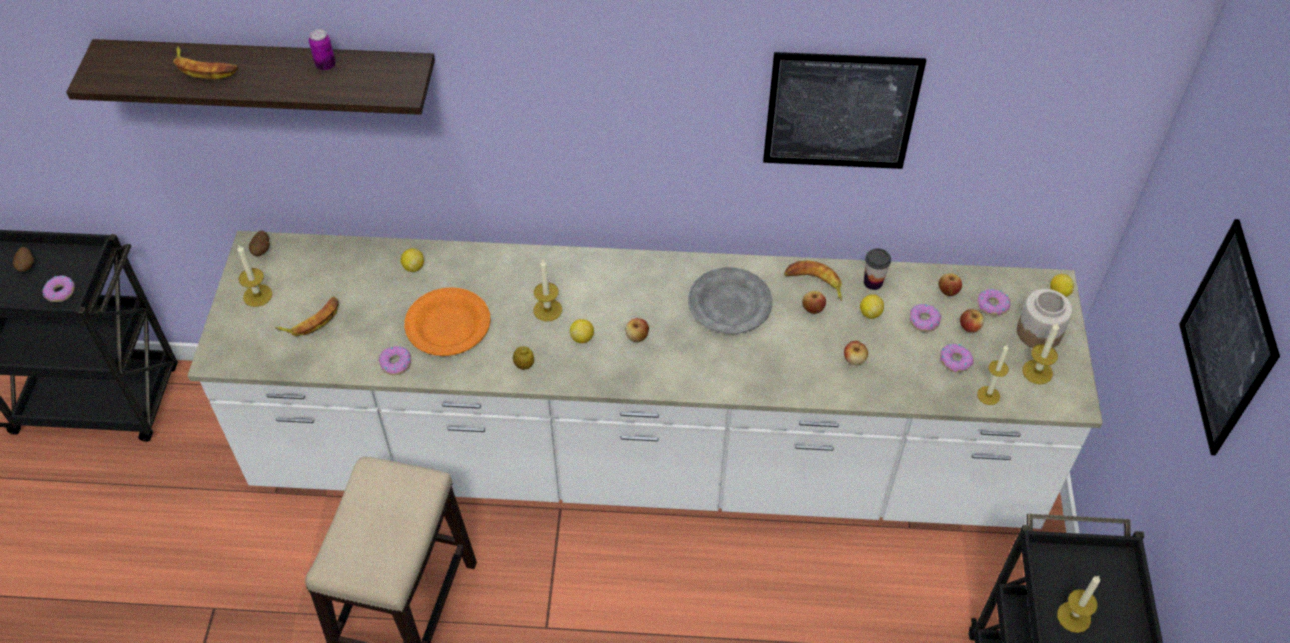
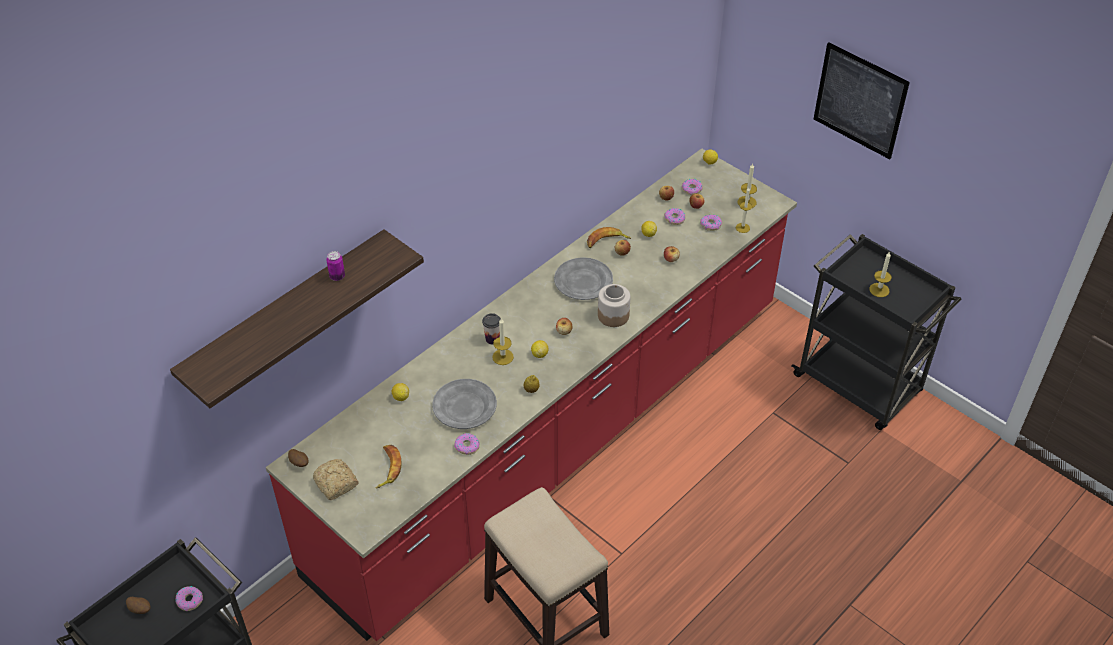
camera: 50 degrees left, 5 degrees down
(205, 68) = (271, 329): banana -> none
(257, 295) = (336, 484): candle -> bread
(448, 325) = (464, 406): orange plate -> grey plate
(645, 458) = (556, 435): white counter -> red counter
(840, 111) = (588, 123): picture -> none
(873, 282) = (630, 220): cup -> cup (492, 339)
(1039, 332) = (725, 185): jar -> jar (613, 315)

